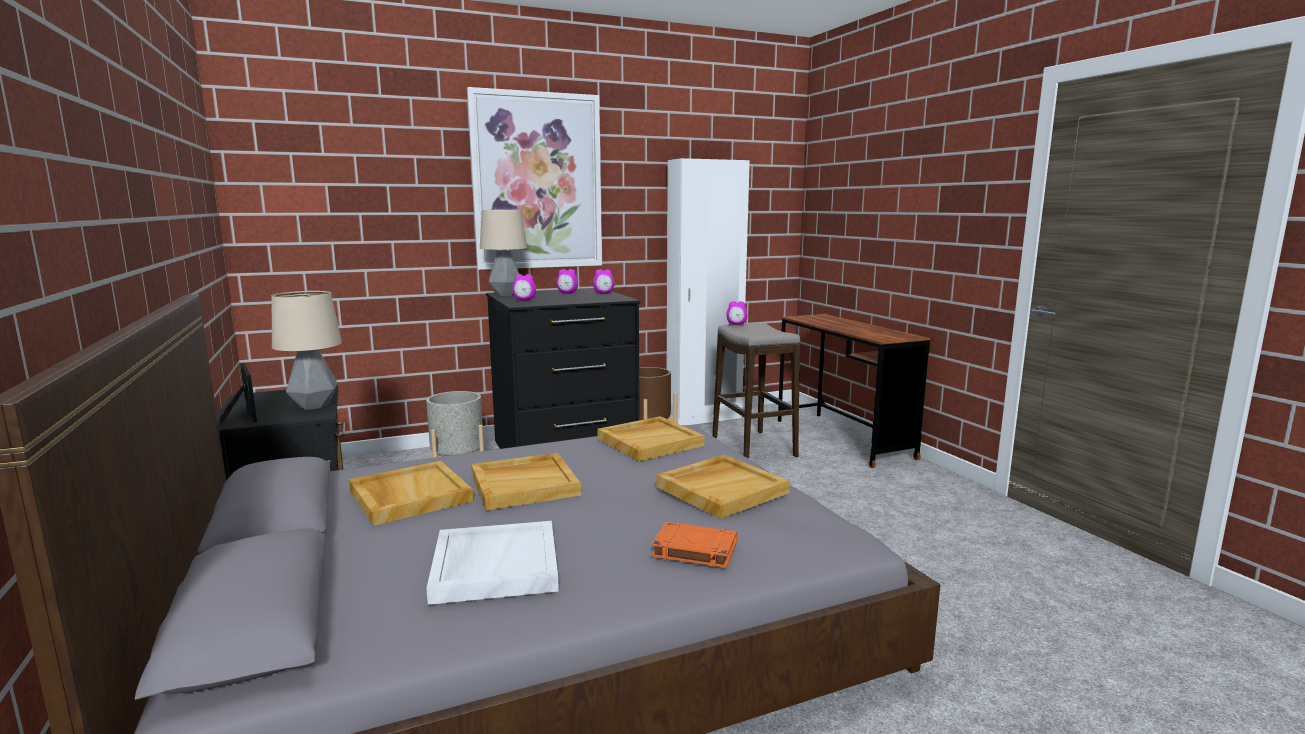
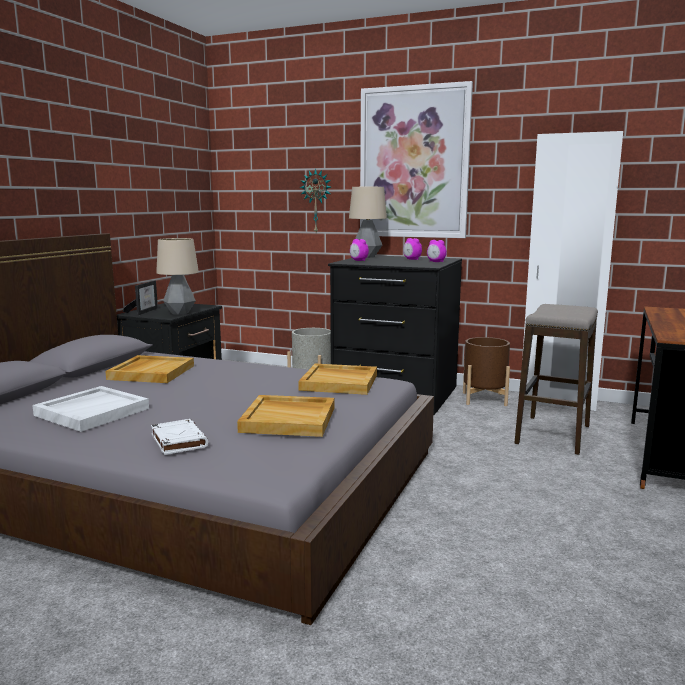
camera: 45 degrees right, 0 degrees up
(409, 228) = (316, 201): none -> wall clock
(525, 484) = (208, 383): beige tray -> none
(693, 550) = (178, 441): orange book -> white book
(736, 325) = (555, 305): alarm clock -> none

